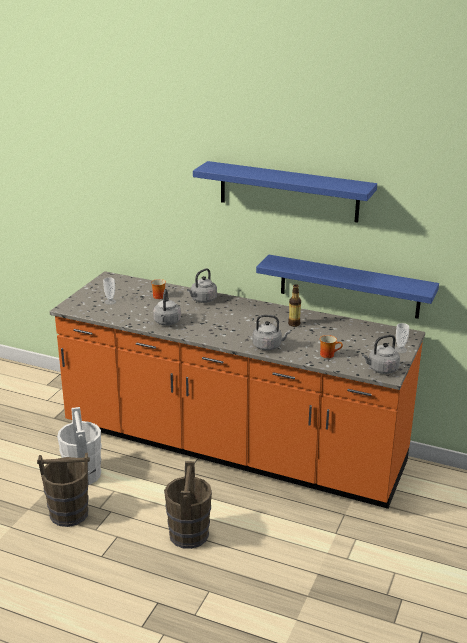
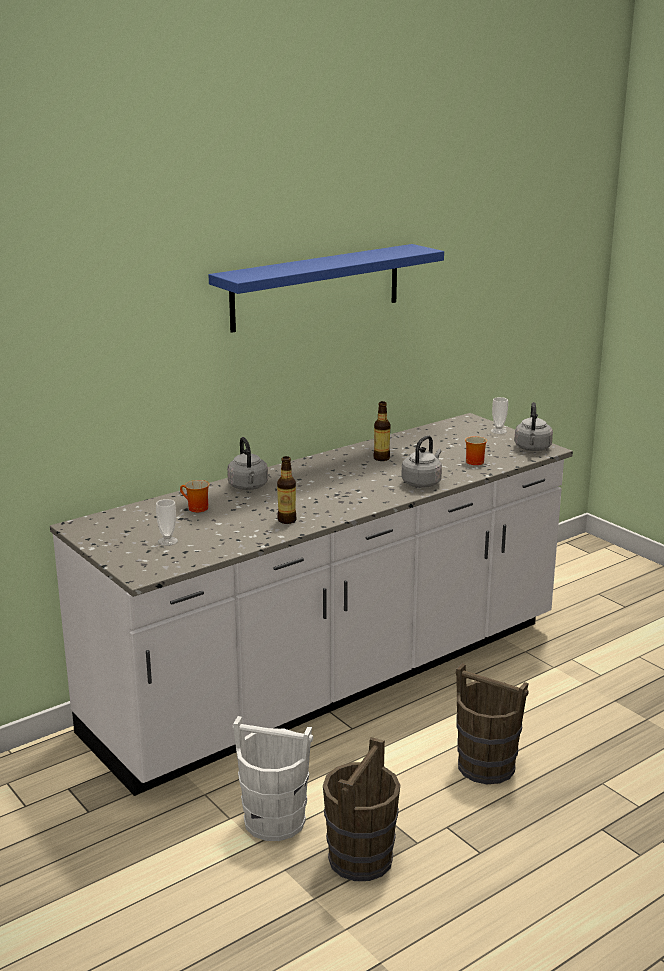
camera: 60 degrees left, 5 degrees down
(167, 322) = (287, 520): grey kettle -> bottle
(232, 447) = (332, 679): orange counter -> white counter
(349, 286) = (389, 392): blue shelf -> none

